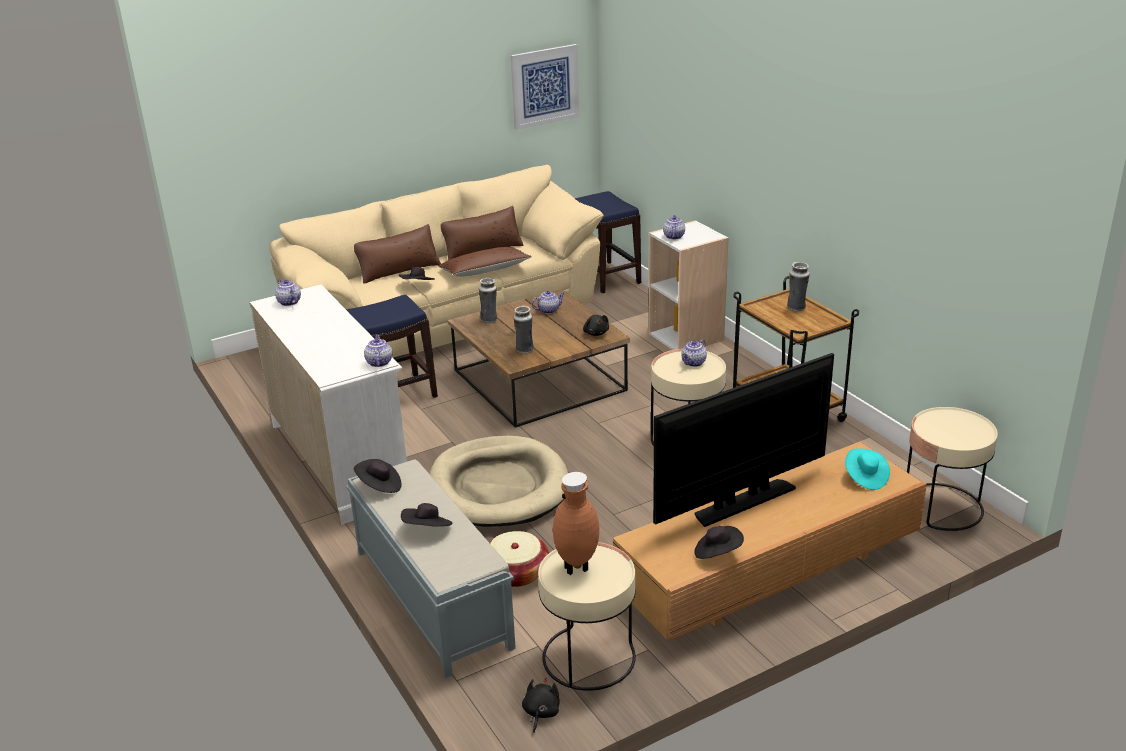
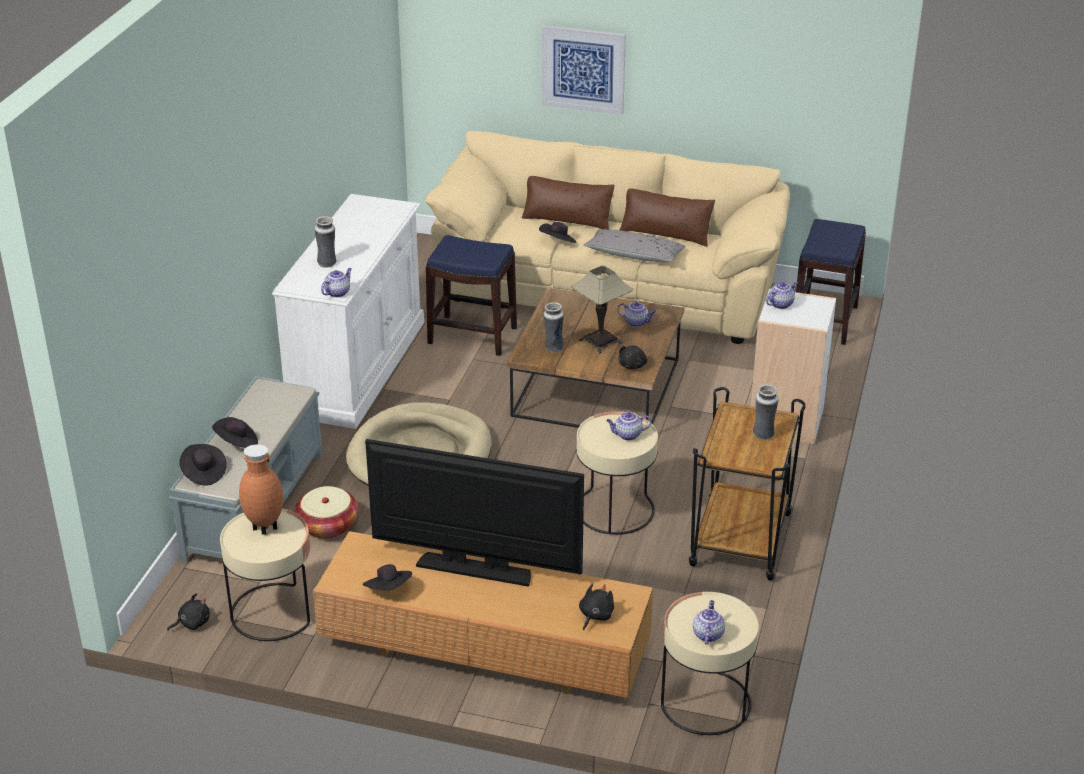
camera: 45 degrees right, 5 degrees up
(288, 302) = (372, 207): teapot -> teapot (707, 634)
(379, 486) = (262, 394): black hat -> black hat (203, 473)
(485, 271) = (634, 255): brown pillow -> grey pillow
(489, 320) = (576, 305): vase -> vase (327, 263)
(544, 86) = (812, 82): picture -> picture (583, 69)
(547, 331) = (600, 341): none -> table lamp
(865, 478) = (595, 616): turquoise hat -> black plush toy

